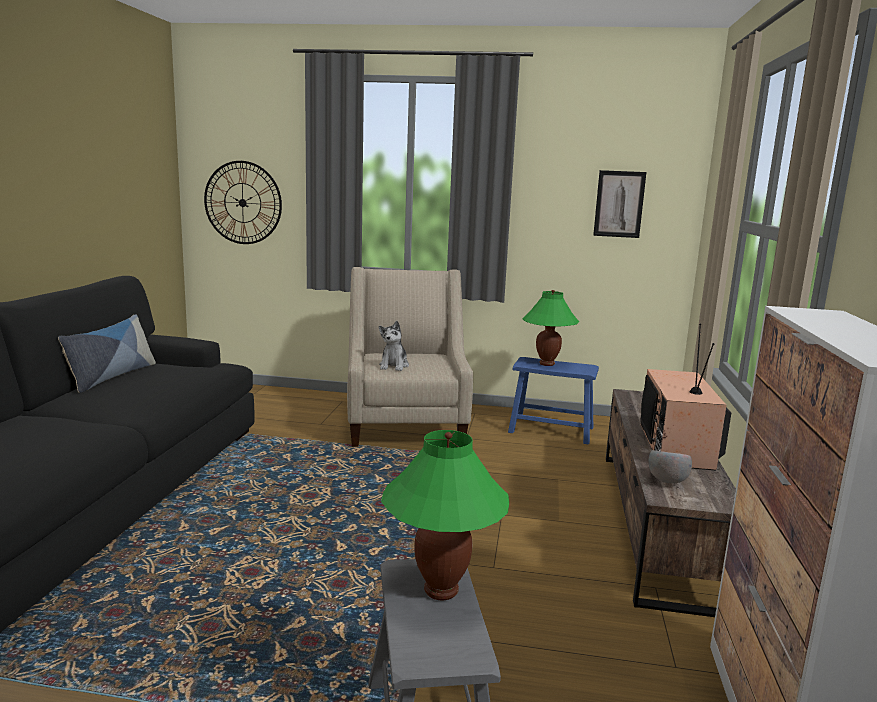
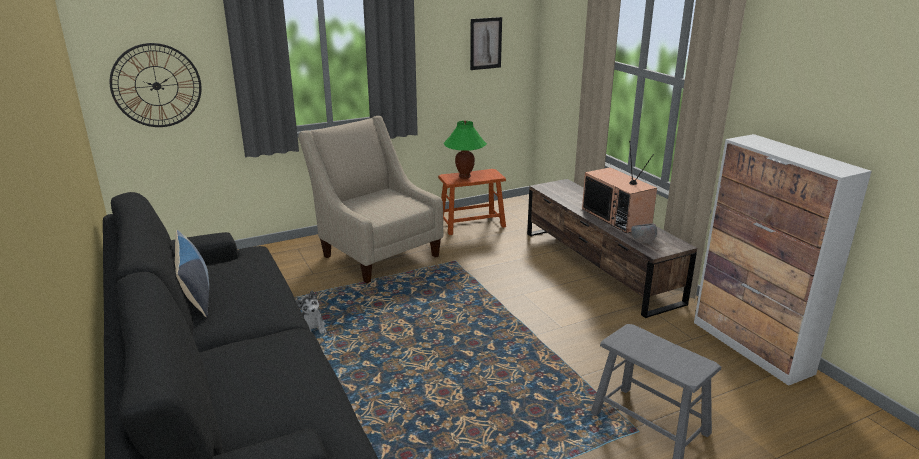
camera: 35 degrees left, 10 degrees up
(394, 366) = (377, 210): plush toy -> plush toy (312, 328)
(441, 591) = (648, 343): green table lamp -> none
(551, 430) = (471, 223): blue stool -> brown stool

